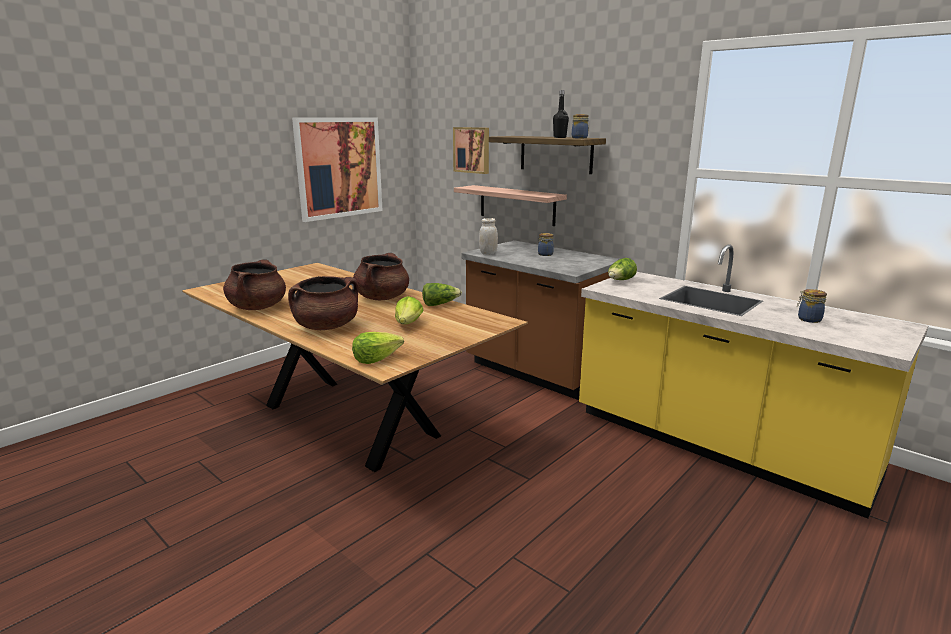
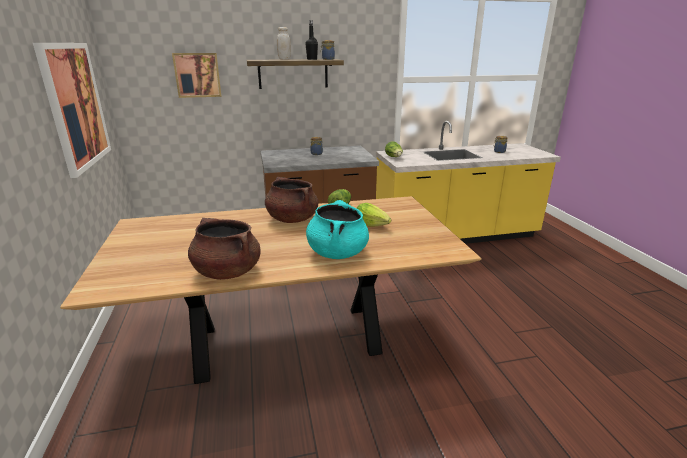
camera: 55 degrees left, 5 degrees up
(326, 327) = (337, 253): brown cooking pot -> turquoise cooking pot
(376, 359) = (436, 251): lettuce -> none
(488, 253) = (283, 163): white jar -> white jar (284, 59)
(517, 205) = (257, 120): shelf -> none

